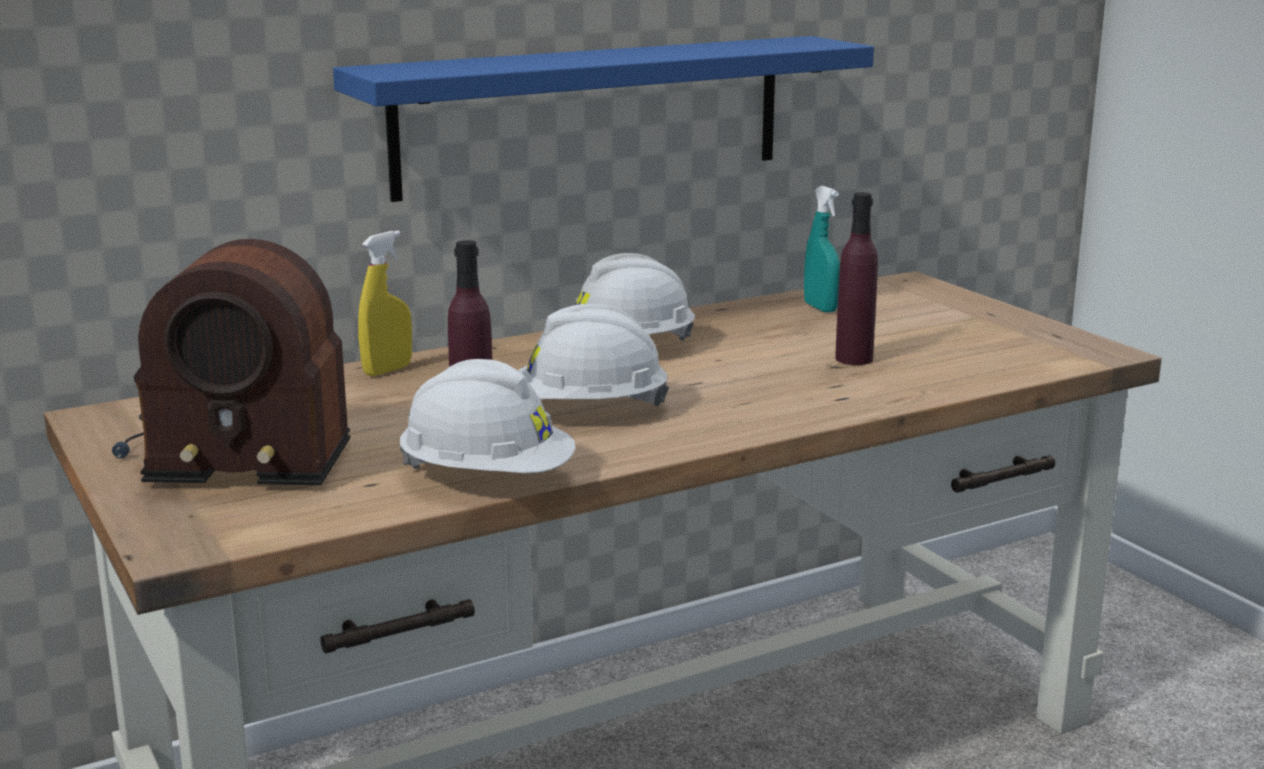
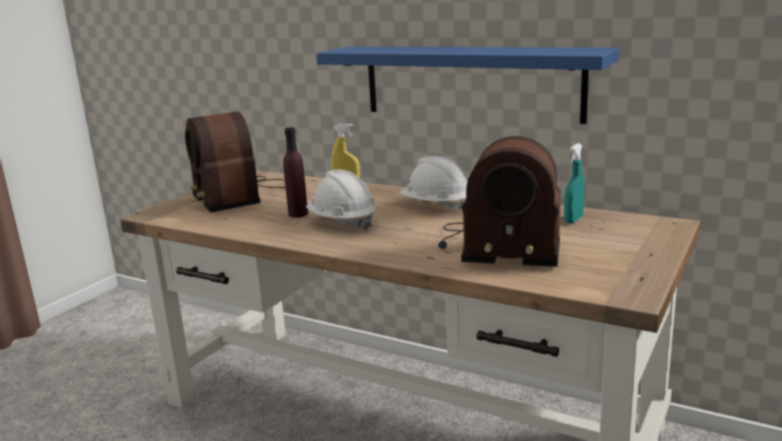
camera: 60 degrees right, 0 degrees up
(487, 478) = (247, 230): white hard hat -> none
(854, 359) = (497, 245): purple bottle -> radio

